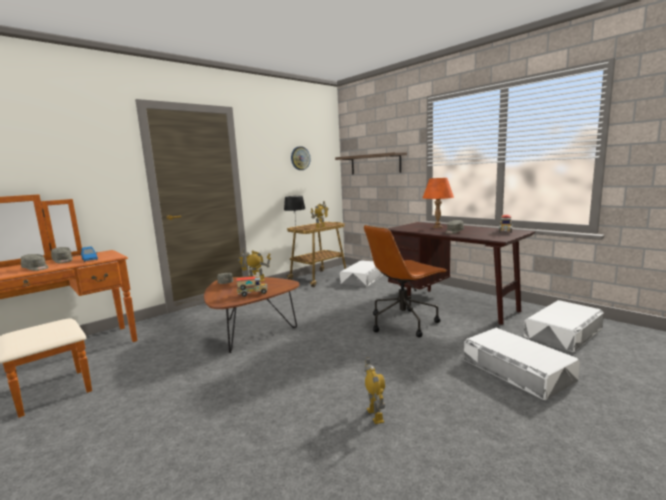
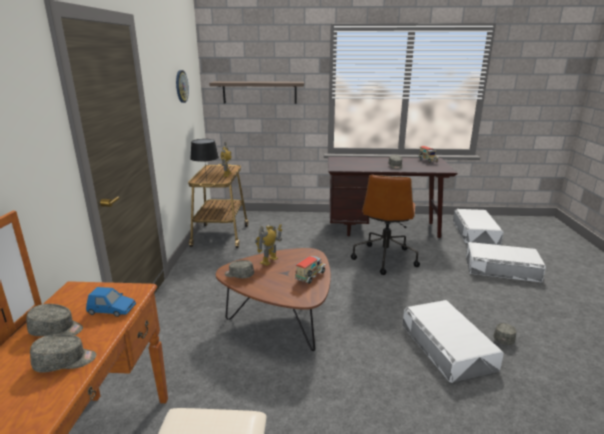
camera: 45 degrees left, 10 degrees up
(363, 278) = (268, 223): white storage box -> white storage box (447, 346)
(375, 415) = (504, 338): toy robot -> grey cap
(438, 227) = (367, 162): orange table lamp -> none

